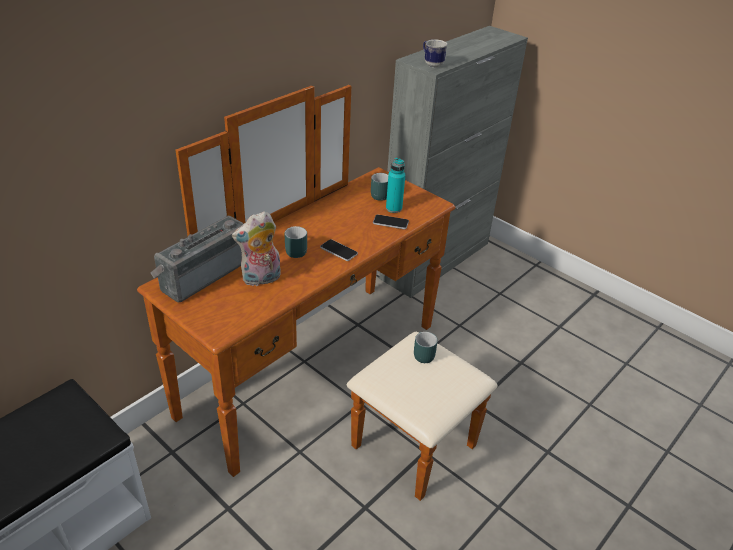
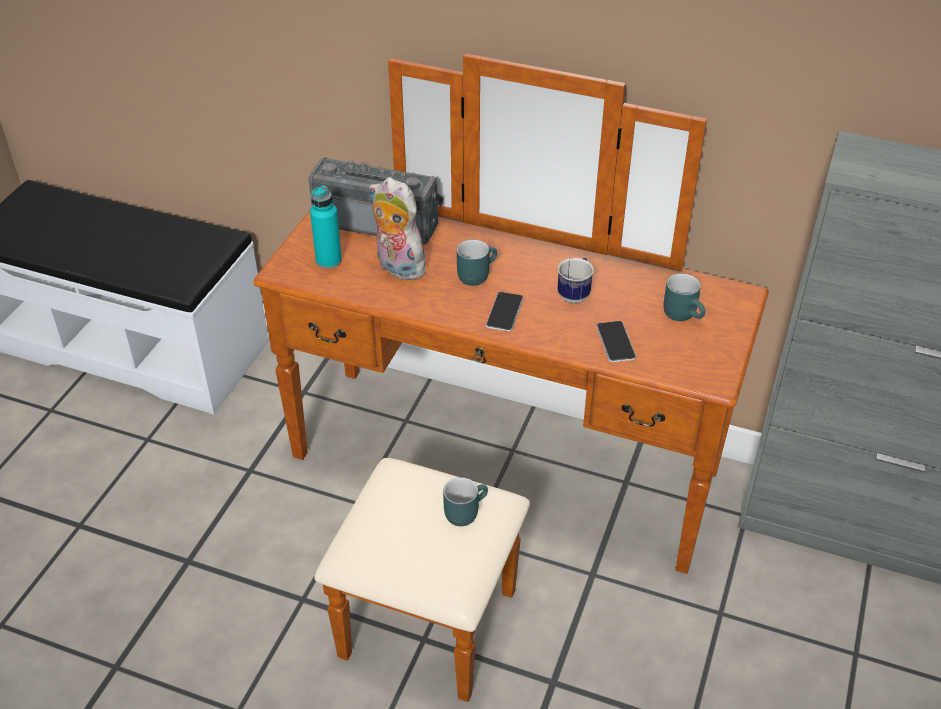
camera: 70 degrees right, 5 degrees up
(394, 208) = (657, 335): turquoise bottle -> turquoise bottle (328, 261)
(431, 64) = (865, 168): mug -> mug (575, 294)

